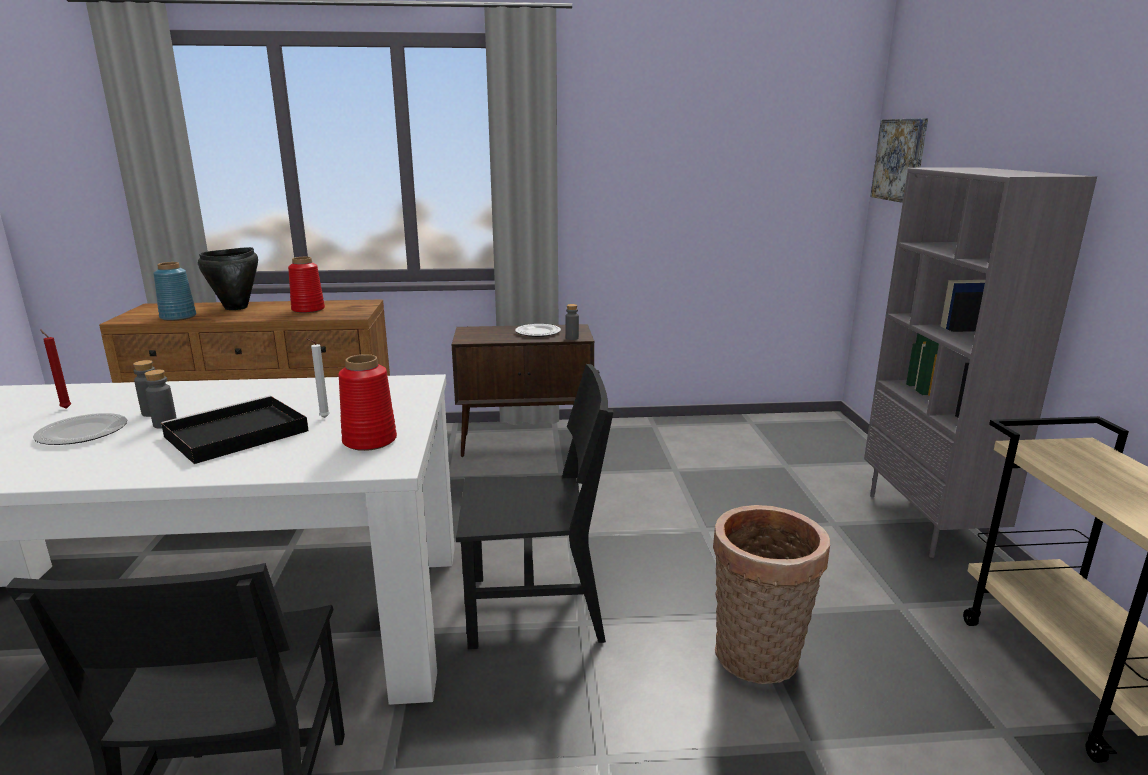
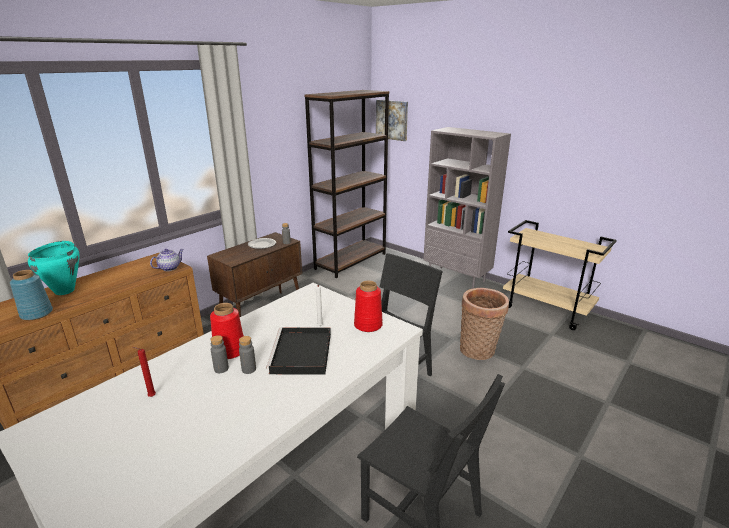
camera: 45 degrees left, 5 degrees up
(84, 432) = (214, 398): plate -> none
(236, 307) = (65, 291): black cooking pot -> turquoise cooking pot
(307, 310) = (130, 274): red vase -> red vase (229, 351)
(349, 314) = (170, 268): none -> teapot
(757, 426) = (351, 261): none -> brown bookcase

